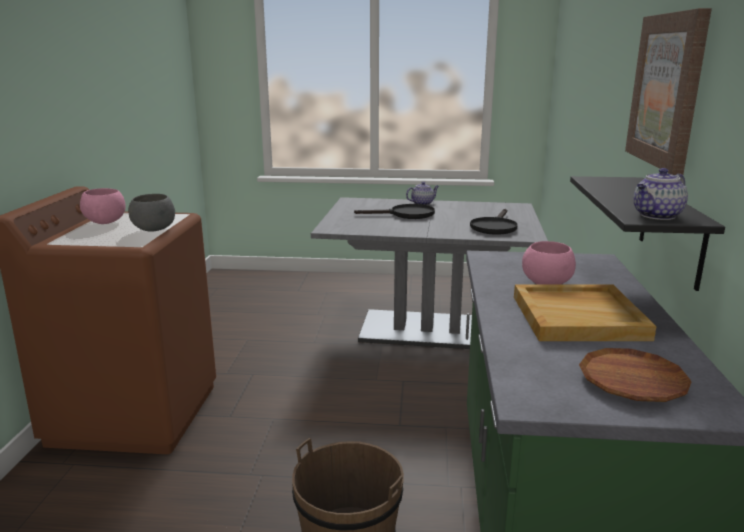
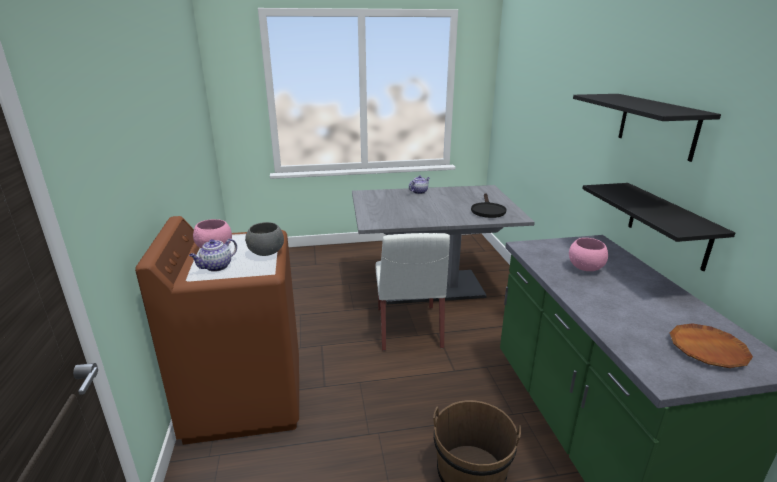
camera: 15 degrees left, 5 degrees up
(370, 371) = (409, 328): none -> white chair
(406, 214) = (416, 204): black frying pan -> none
(578, 317) = (630, 296): beige tray -> none
(657, 216) = (686, 226): teapot -> teapot (216, 267)
(667, 90) = (657, 125): picture -> black shelf

